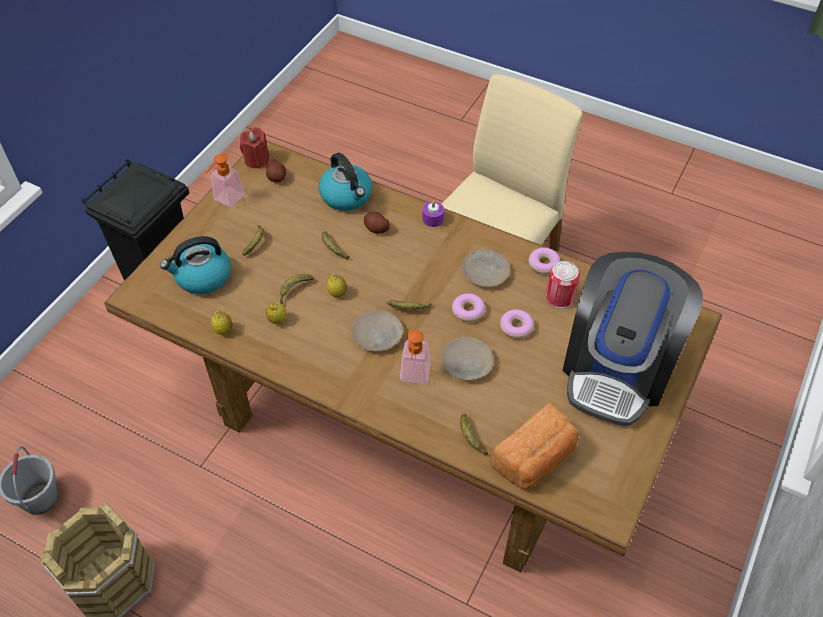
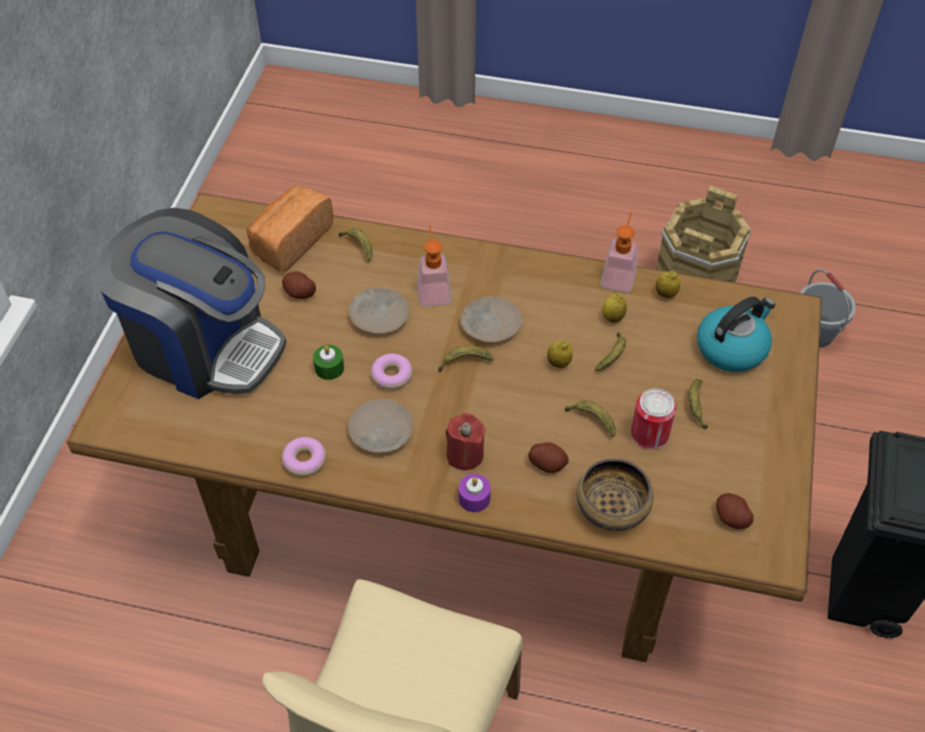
camera: 165 degrees right, 0 degrees up
(226, 201) = (777, 461): soap dispenser -> soap dispenser (619, 275)
(256, 160) = (780, 543): red candle -> red candle (465, 454)
(347, 196) = (612, 508): kettle -> bowl
(516, 327) = (329, 368): donut -> green candle
(532, 400) = (299, 293): none -> potato
(559, 297) = (278, 417): can -> can (649, 434)
(617, 368) = (204, 346): coffee machine -> coffee machine turned 105 degrees clockwise

